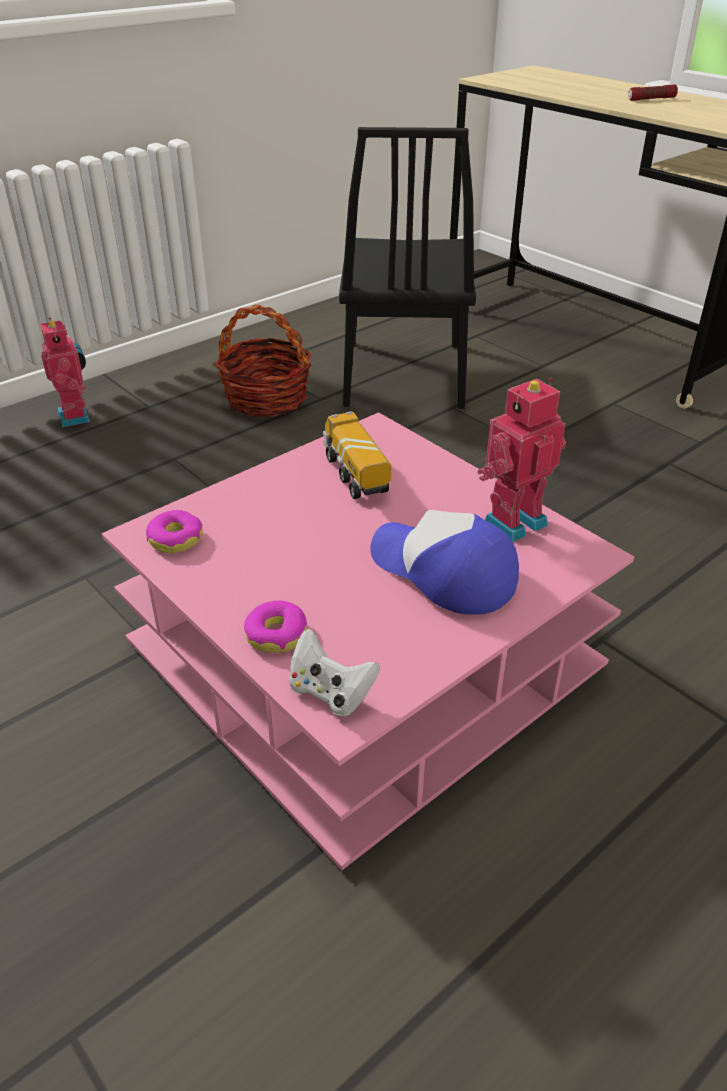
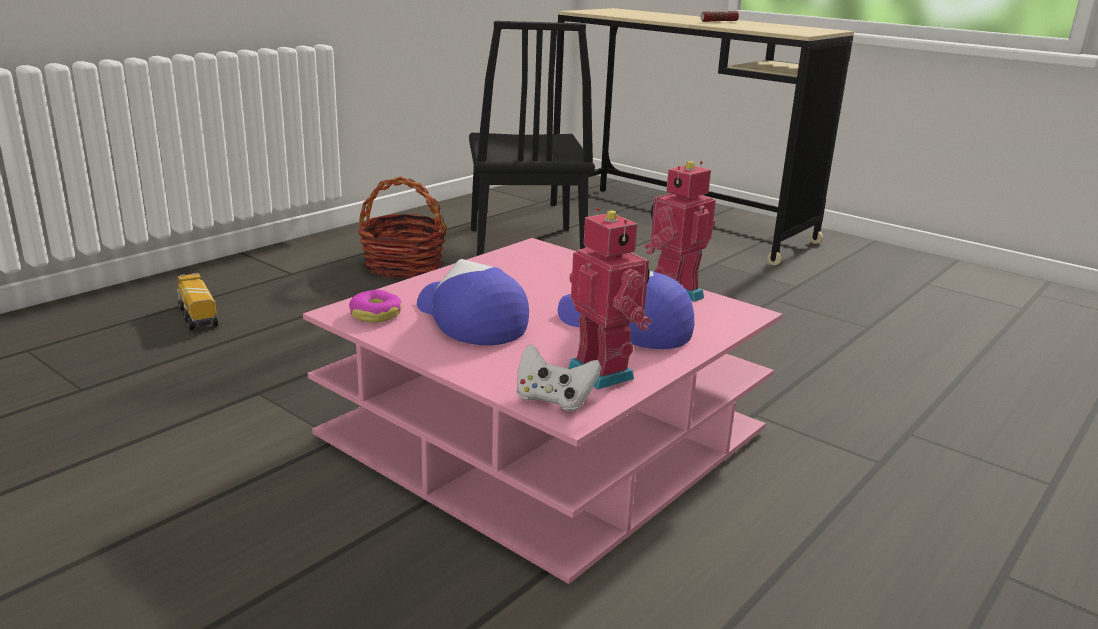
camera: 10 degrees left, 15 degrees down
(76, 416) = (221, 282): toy robot -> toy robot (604, 372)
(273, 551) = (469, 319): none -> cap
(276, 634) = (491, 367): donut -> none
(355, 474) = (525, 273): toy truck -> toy truck (198, 317)

